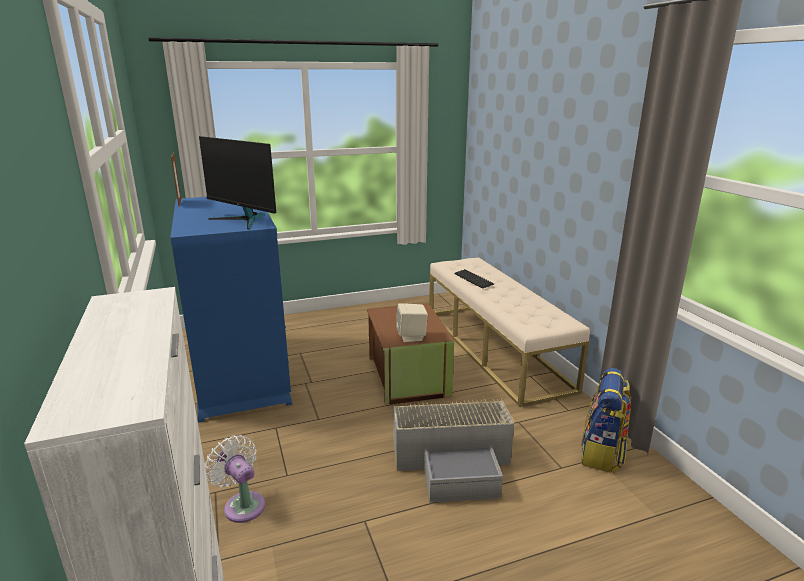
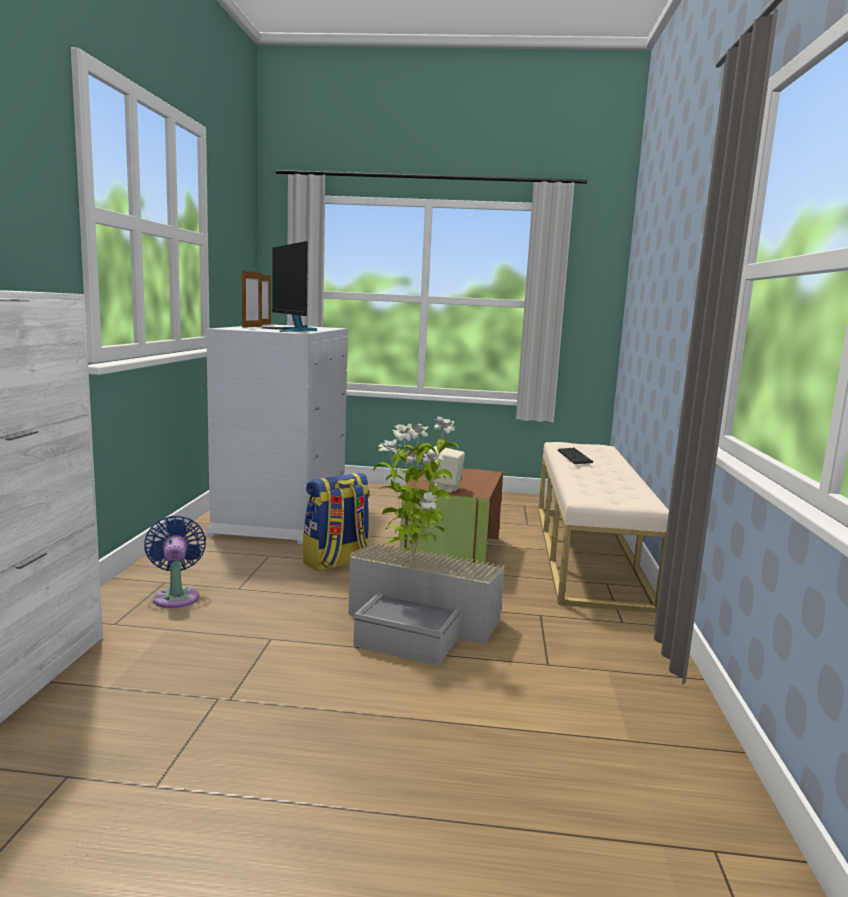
camera: 25 degrees right, 10 degrees down
(191, 217) = (252, 327): none -> picture frame
(240, 372) = (283, 512): blue dresser -> white dresser
(242, 504) = (176, 596): white fan -> blue fan
(446, 418) = (412, 560): none -> potted plant
(602, 453) = (621, 668): backpack -> backpack (336, 562)

